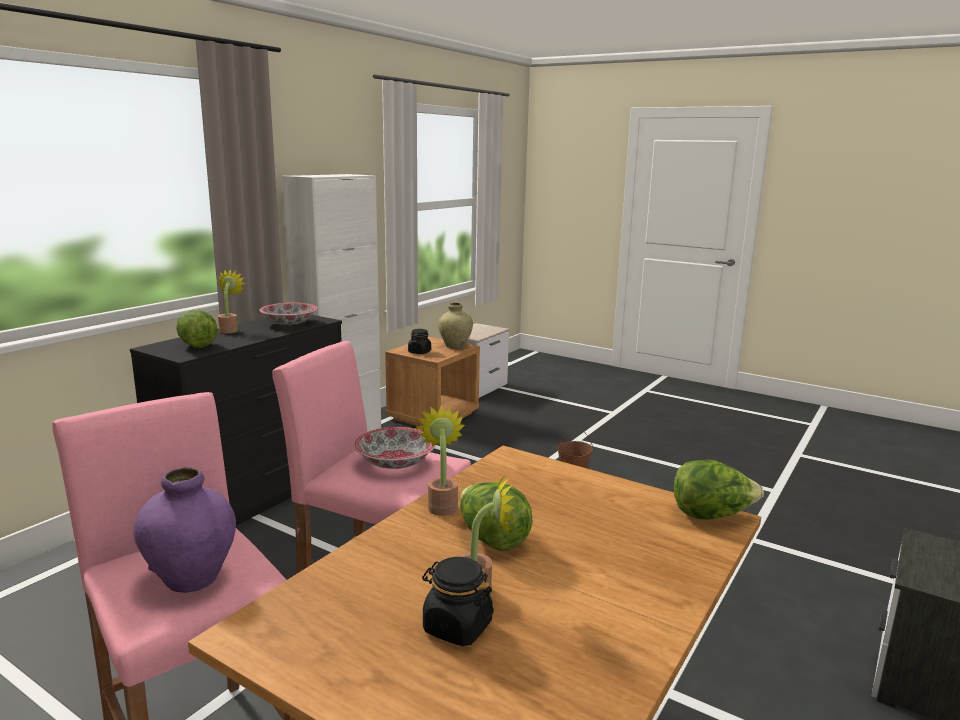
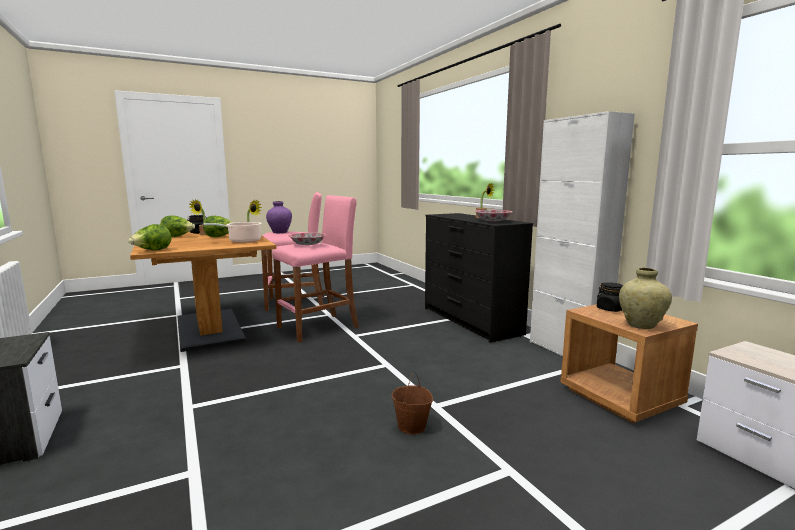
camera: 120 degrees right, 5 degrees down
(197, 345) = (453, 215): lettuce -> lettuce (177, 237)
(512, 484) = (242, 241): none -> cooking pot

